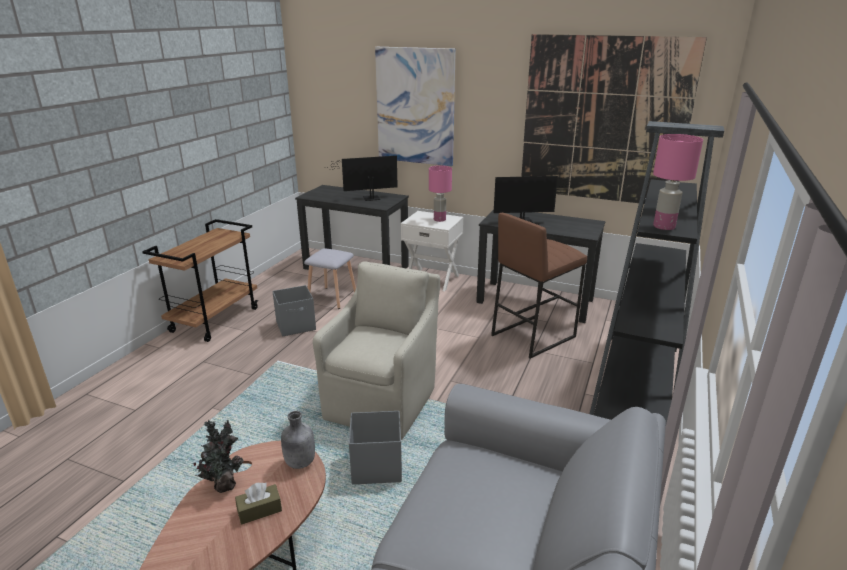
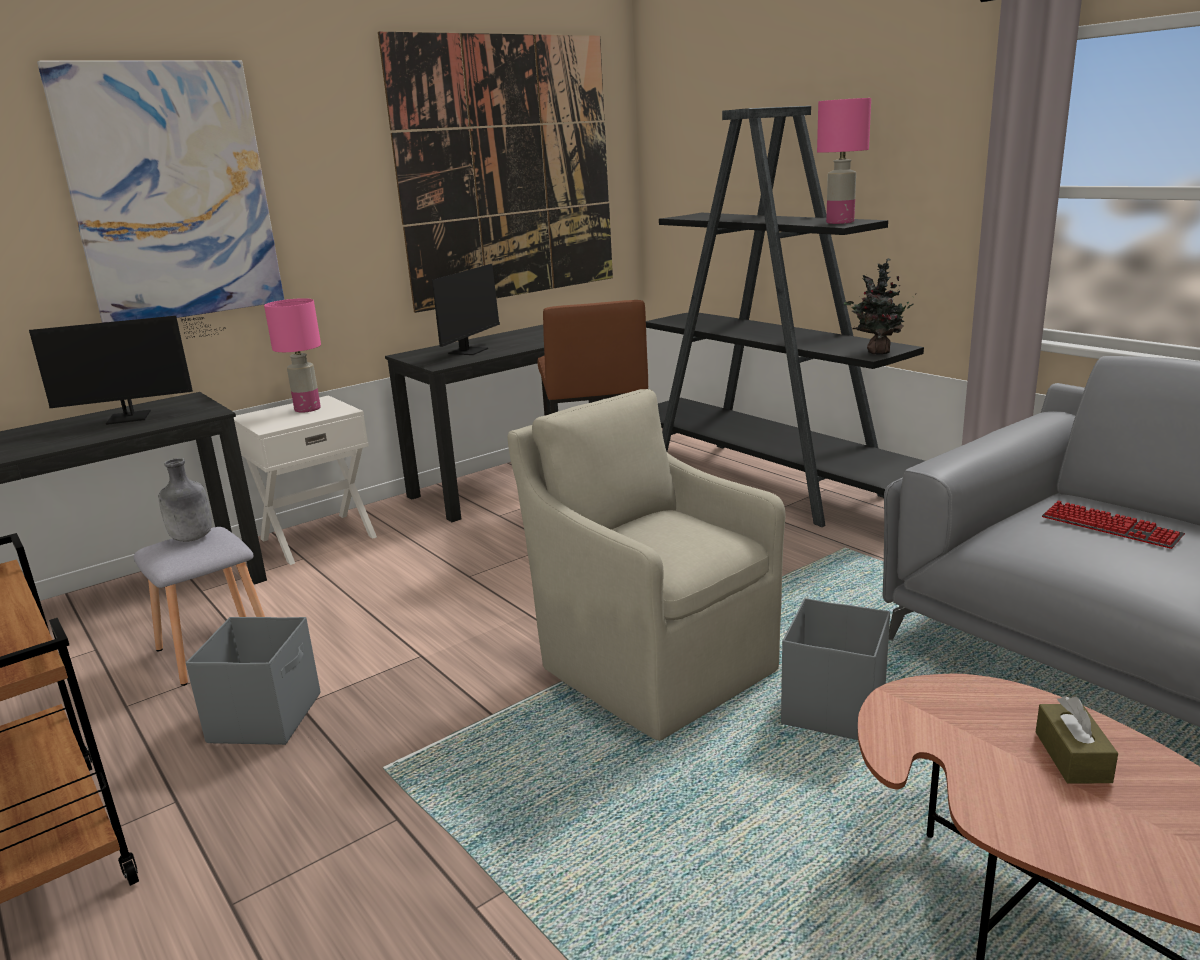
camera: 60 degrees left, 5 degrees down
(224, 484) = (985, 794): potted plant -> potted plant (876, 352)
(299, 463) = (941, 696): grey bottle -> grey bottle (192, 538)
(368, 198) = (135, 417): monitor -> monitor turned 120 degrees counterclockwise
(490, 492) = (1110, 527): none -> keyboard

